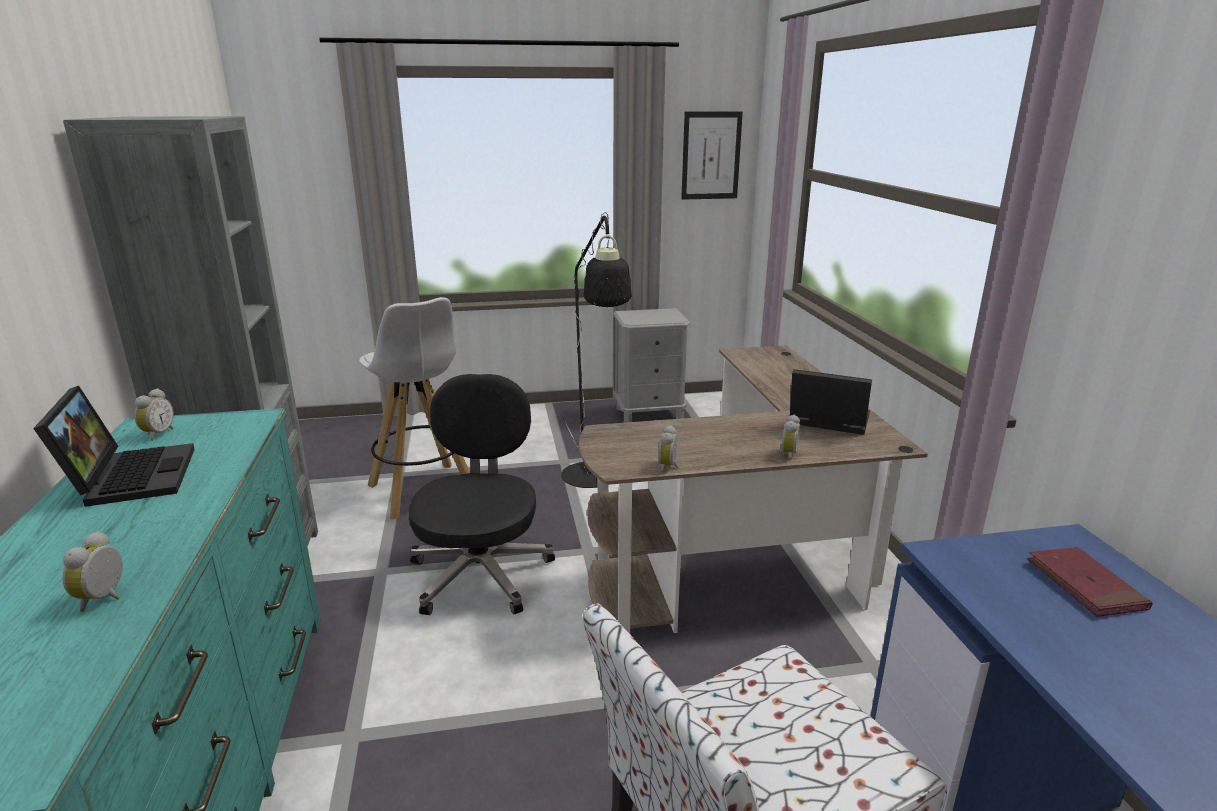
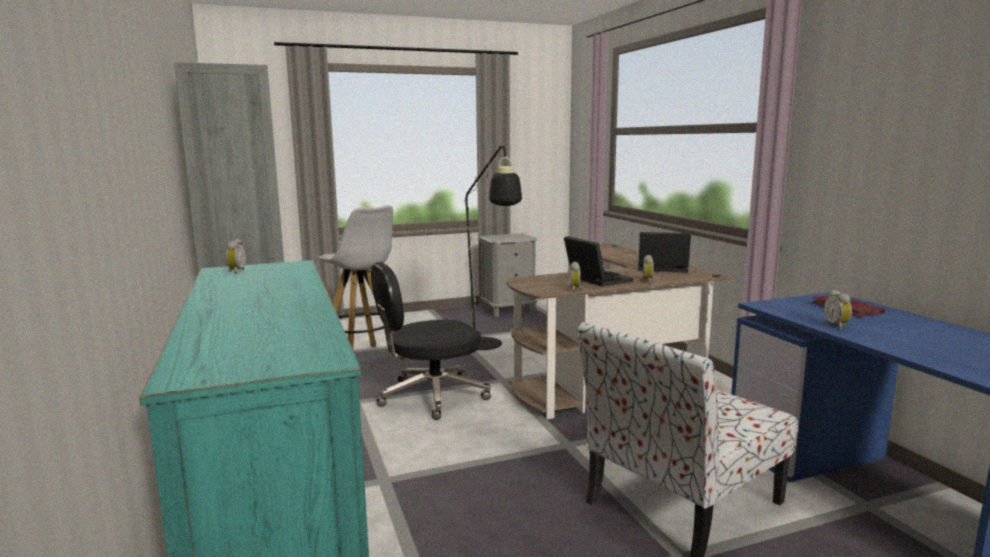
camera: 10 degrees left, 10 degrees down
(105, 599) = (294, 317): alarm clock -> alarm clock (837, 326)
(130, 476) = (241, 284): laptop -> laptop (595, 279)
(481, 572) = (431, 396): black office chair -> black office chair turned 105 degrees counterclockwise
(711, 156) = (540, 128): picture -> none

